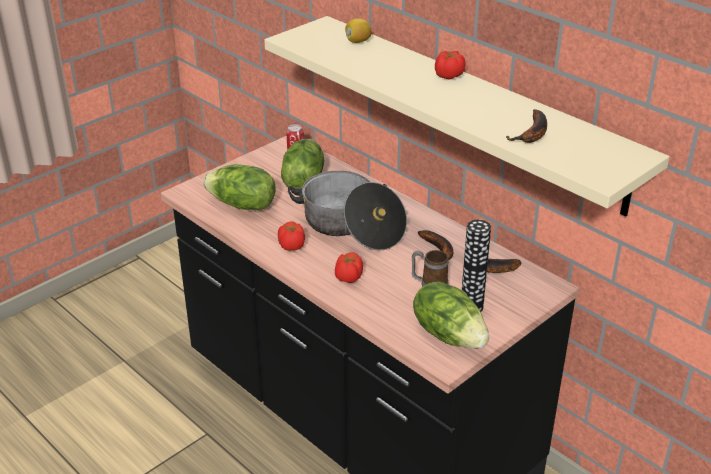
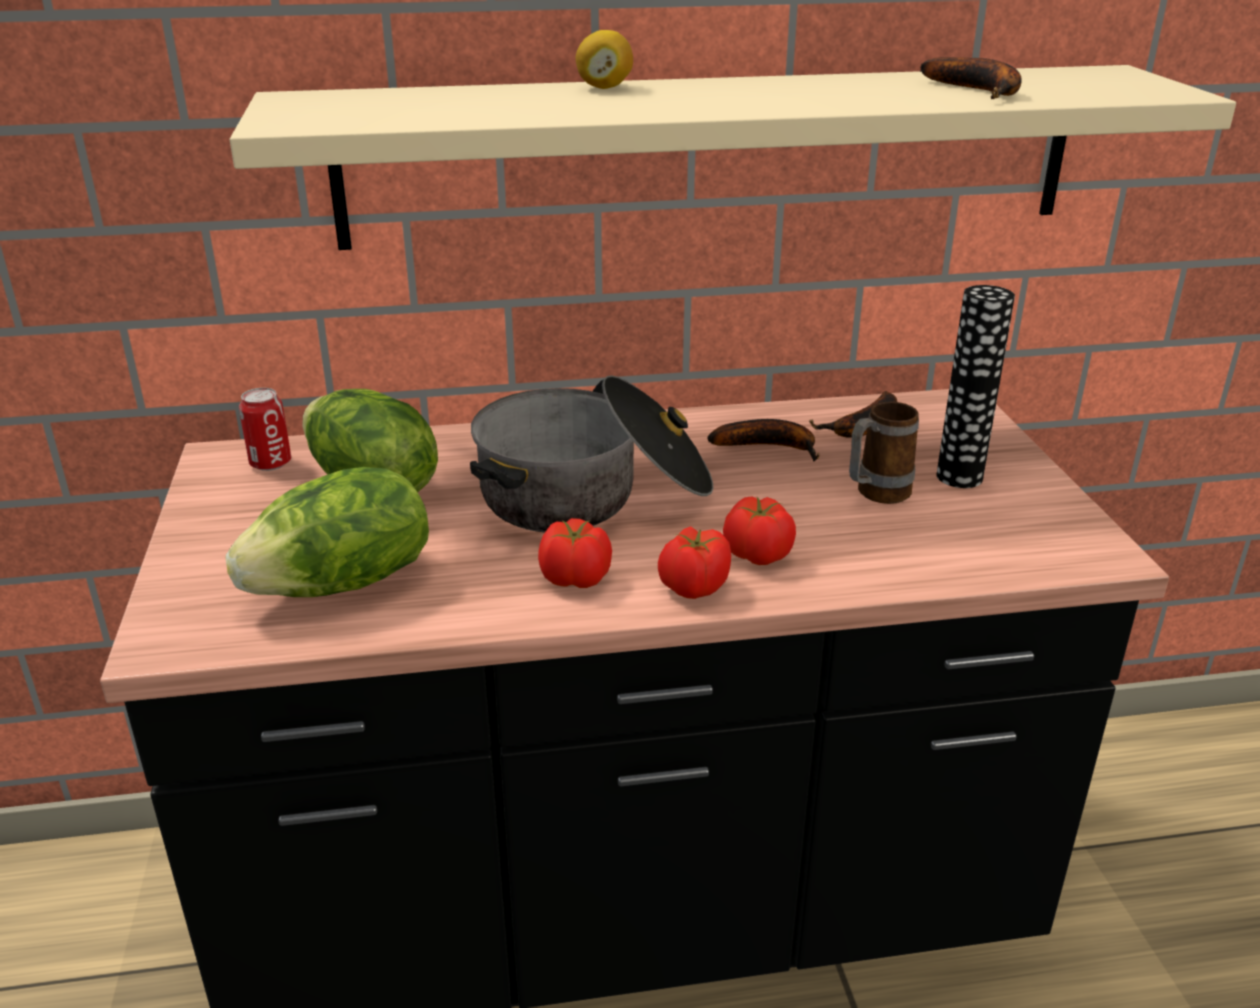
camera: 55 degrees left, 5 degrees down
(358, 41) = (423, 96): lemon -> lemon (604, 87)
(448, 76) = (687, 85): tomato -> tomato (693, 587)
(449, 334) = (1024, 523): lettuce -> none

